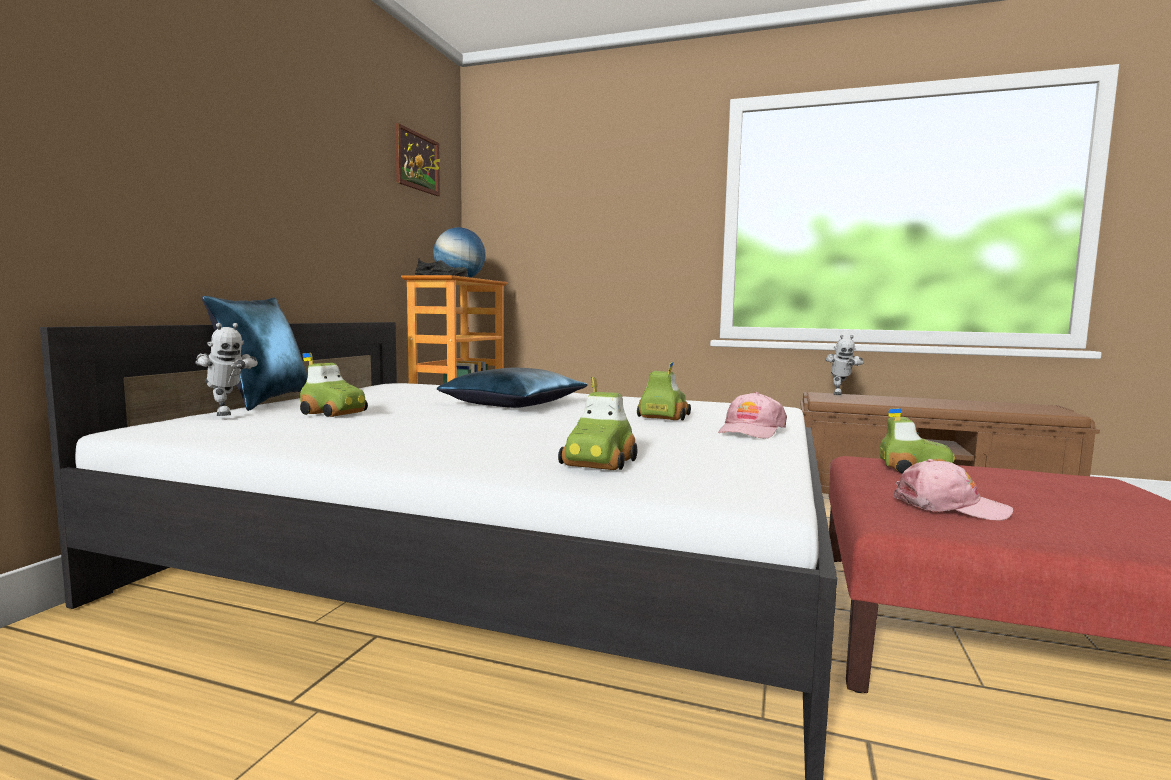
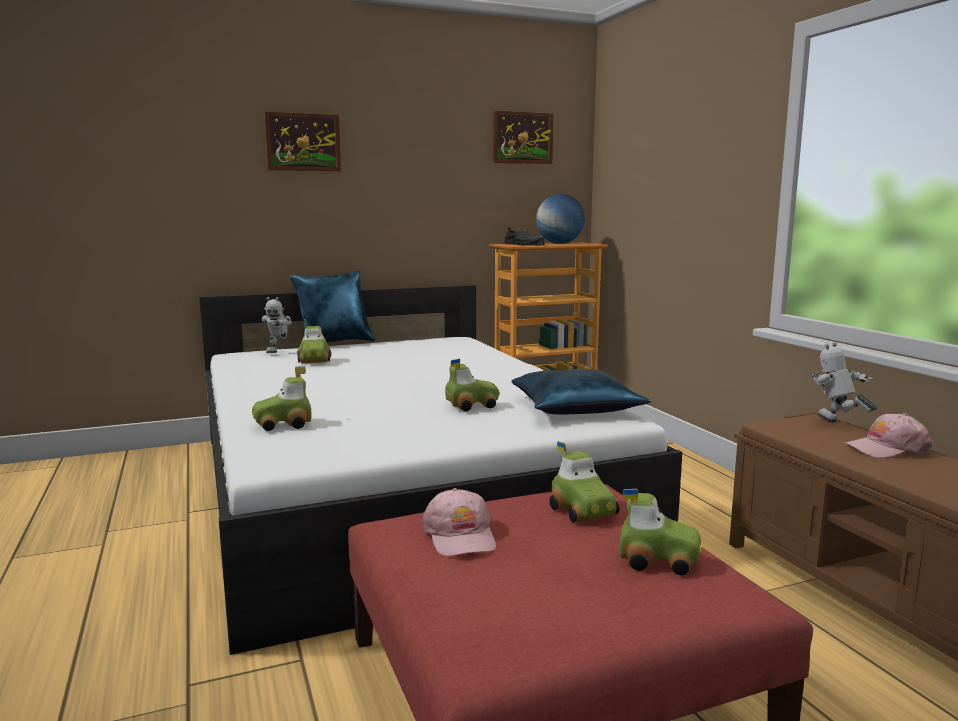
camera: 50 degrees right, 5 degrees up
(203, 92) = (303, 142): none -> picture
(514, 404) = (441, 372): blue pillow -> blue pillow (576, 407)
(751, 431) = (470, 432): pink cap -> pink cap (887, 448)
(839, 394) = (837, 424): toy robot -> toy robot turned 90 degrees clockwise
(1031, 477) = (658, 559): none -> toy car

